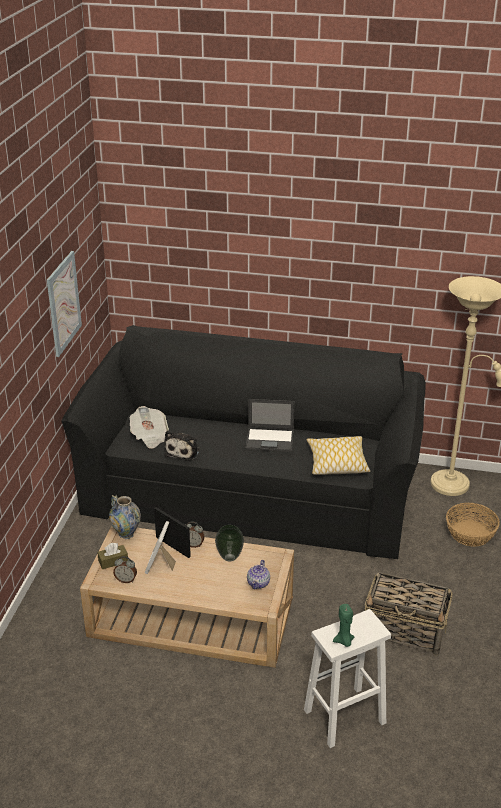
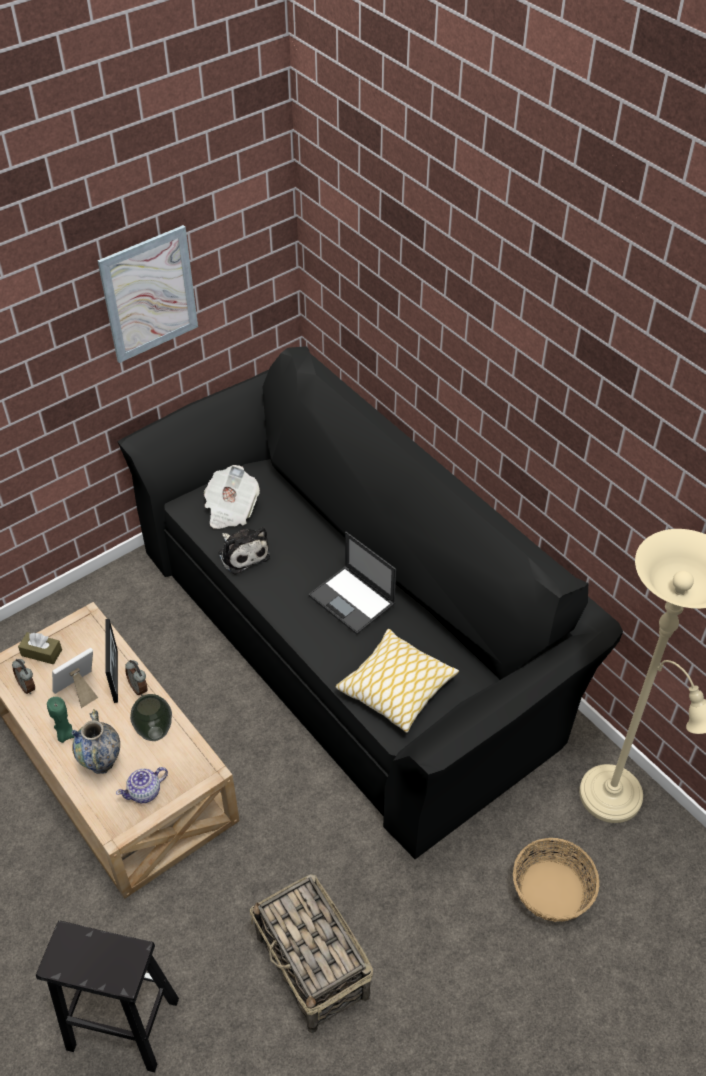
camera: 40 degrees right, 15 degrees up
(126, 534) = (91, 625): vase -> vase (102, 763)
(183, 451) = (242, 553): plush toy -> plush toy turned 90 degrees counterclockwise
(343, 717) = (121, 1024): white stool -> black stool
(344, 641) = (72, 964): green candle -> green candle (65, 734)

